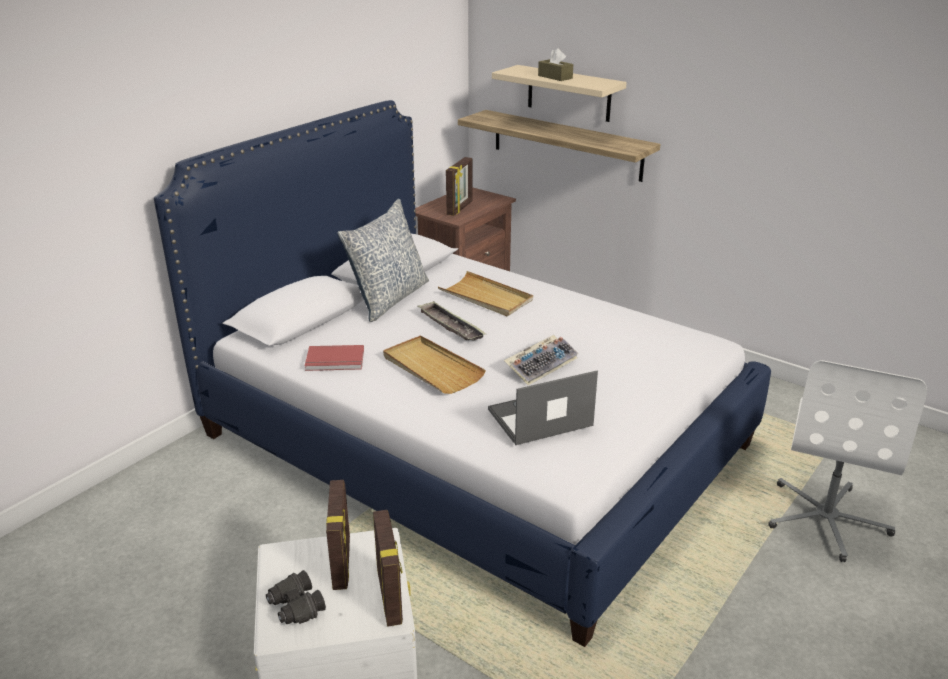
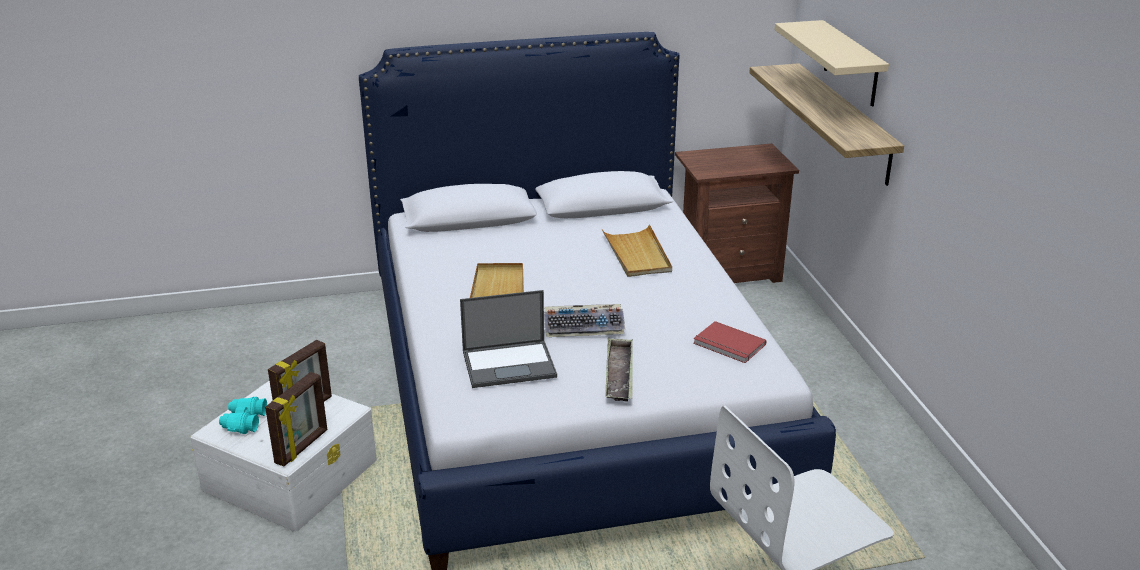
camera: 40 degrees right, 0 degrees up
(295, 607) = (244, 422): black binoculars -> turquoise binoculars
(335, 361) = (441, 259): red book -> red book (728, 345)
(388, 299) = (557, 226): pillow -> none
(450, 326) = (567, 266): tray -> tray (619, 374)
(460, 208) = (726, 163): picture frame -> none
(539, 418) = (510, 364): laptop -> laptop turned 150 degrees clockwise
(555, 77) = (824, 42): brown tissue box -> none

